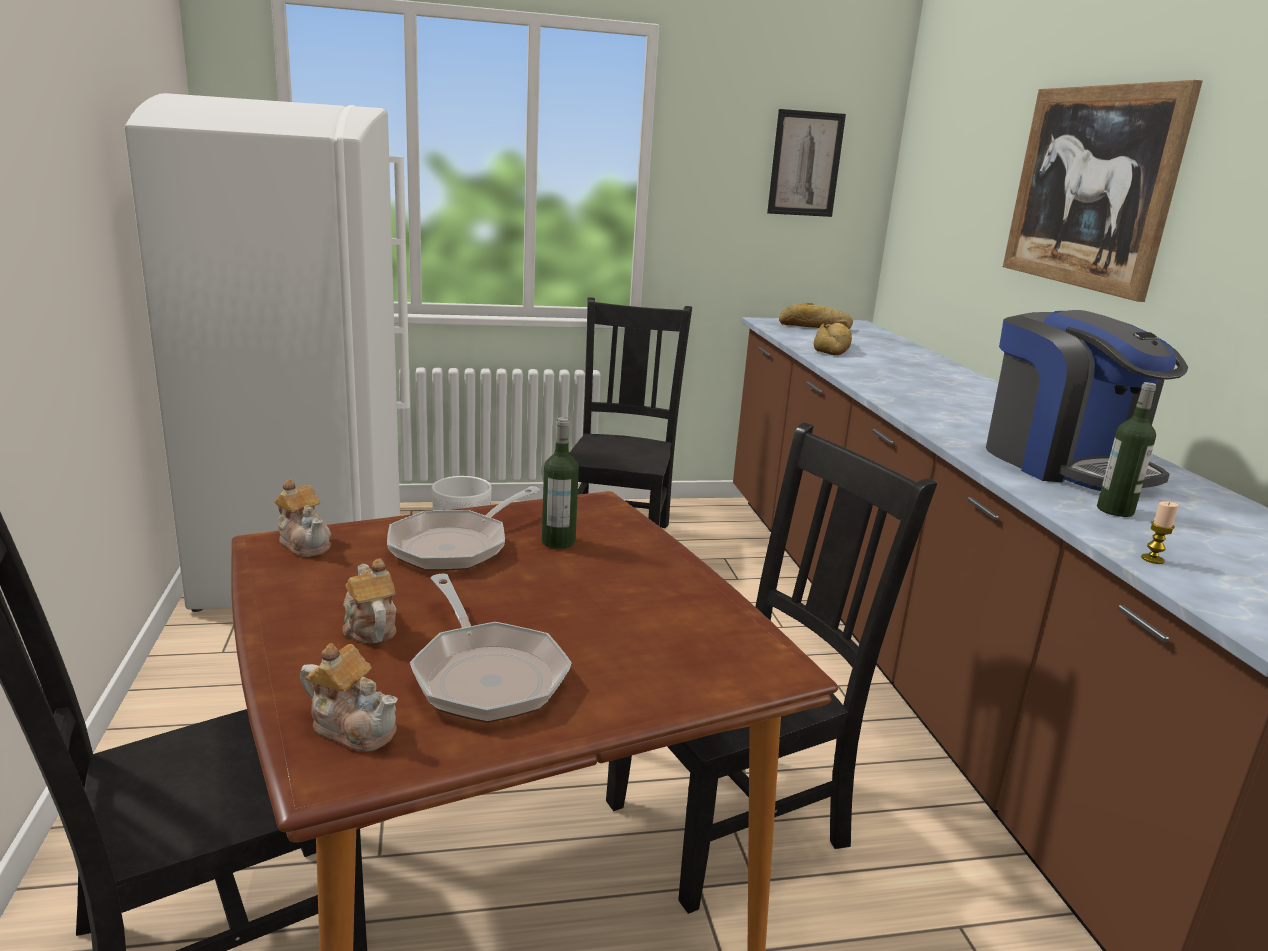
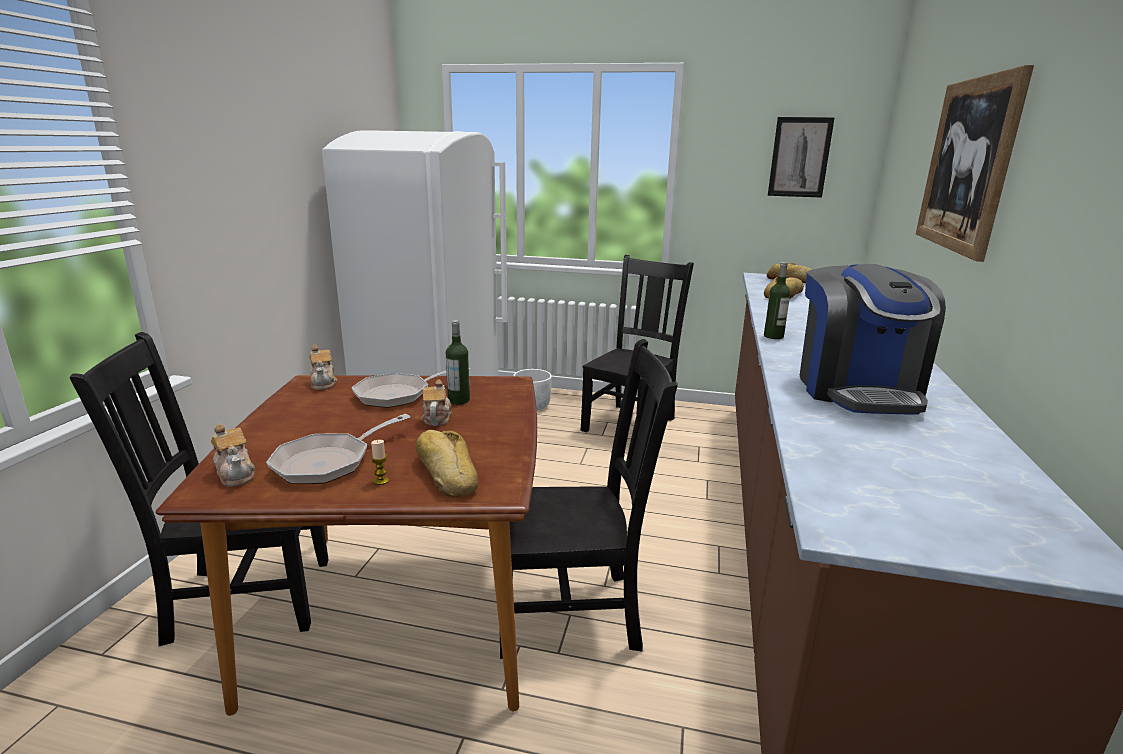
camera: 25 degrees right, 0 degrees up
(369, 627) = (302, 428): teapot -> teapot (436, 418)
(485, 674) = (329, 462): frying pan -> frying pan turned 45 degrees clockwise
(676, 654) = (446, 472): none -> bread
(1115, 510) = (845, 426): bottle -> bottle (773, 336)
(1152, 559) = (818, 463): candle -> candle (381, 481)

